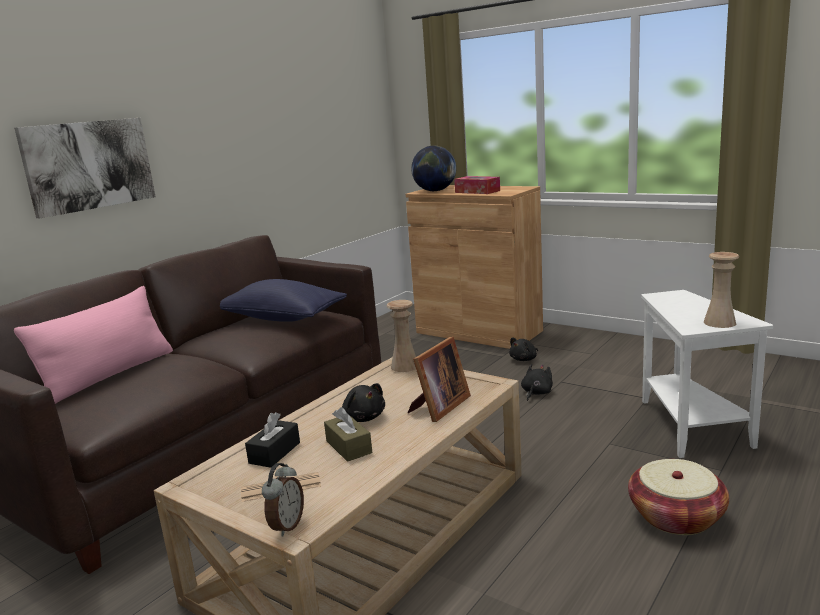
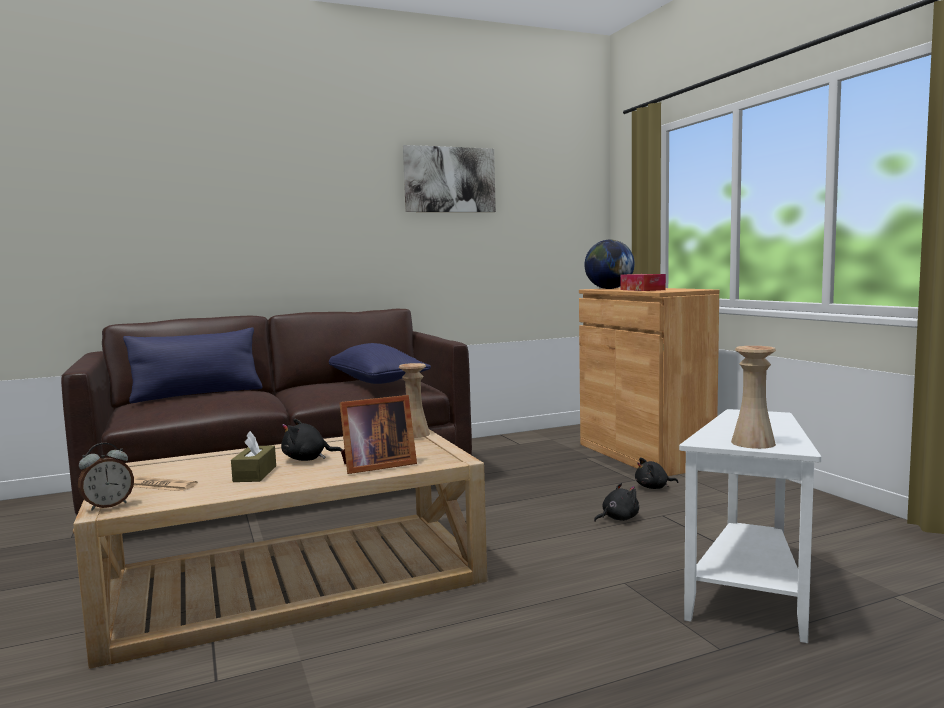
camera: 30 degrees right, 10 degrees down
(89, 165) = (255, 228): picture -> picture (449, 180)
(109, 375) = (197, 394): pink pillow -> blue pillow
(274, 453) = (205, 465): black tissue box -> none
(363, 417) = (308, 459): black plush toy -> black plush toy turned 90 degrees clockwise
(676, 517) = (586, 672): basket -> none

